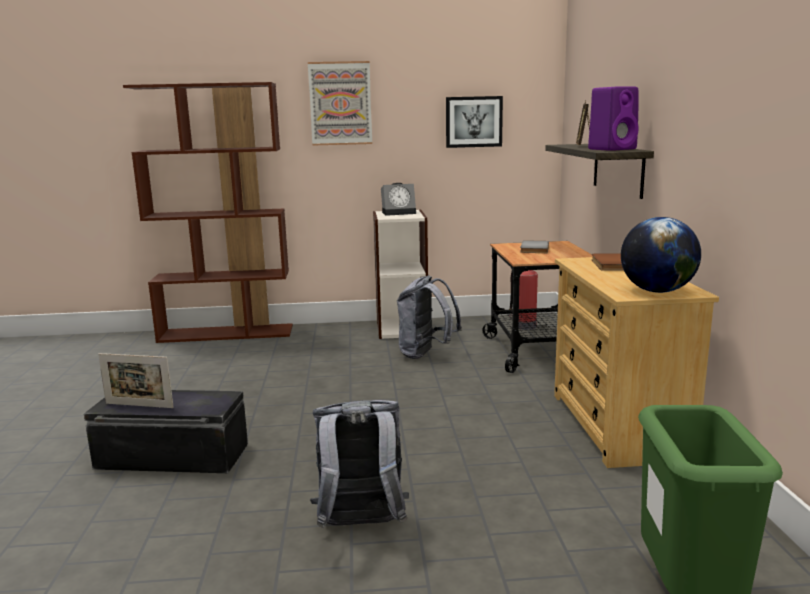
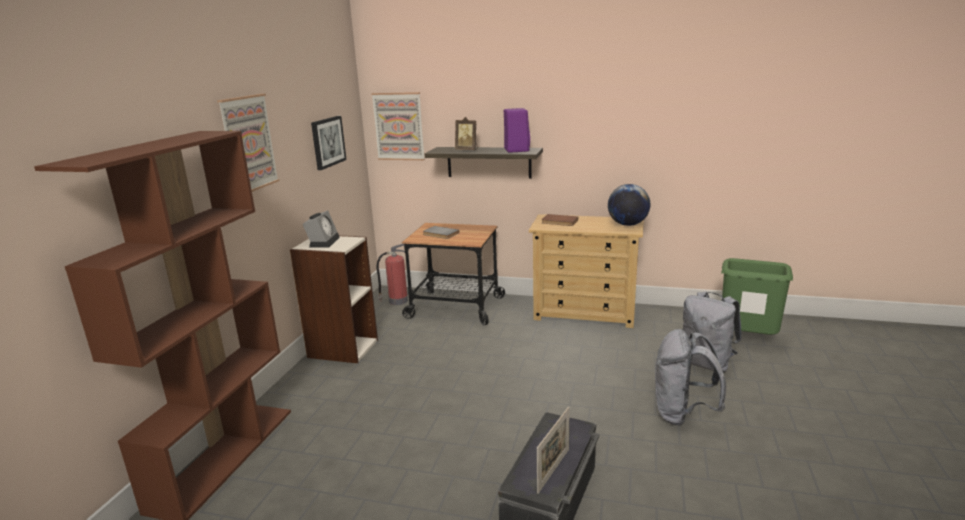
camera: 70 degrees left, 5 degrees up
(426, 354) = (418, 348): grey backpack -> grey backpack (706, 364)
(576, 116) = (399, 126): none -> picture

